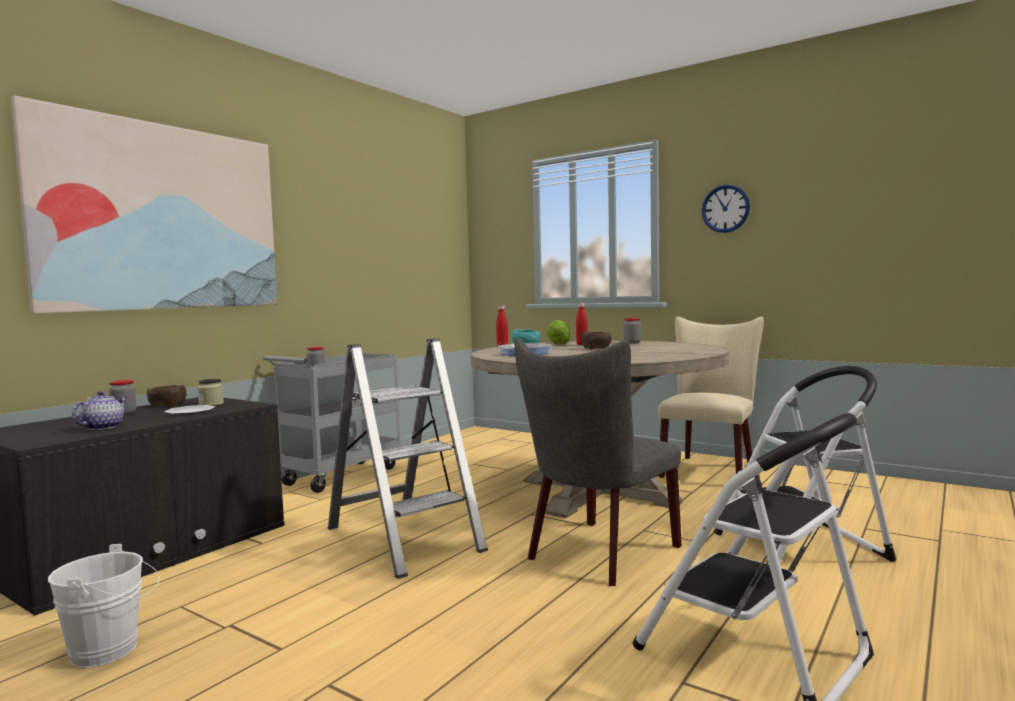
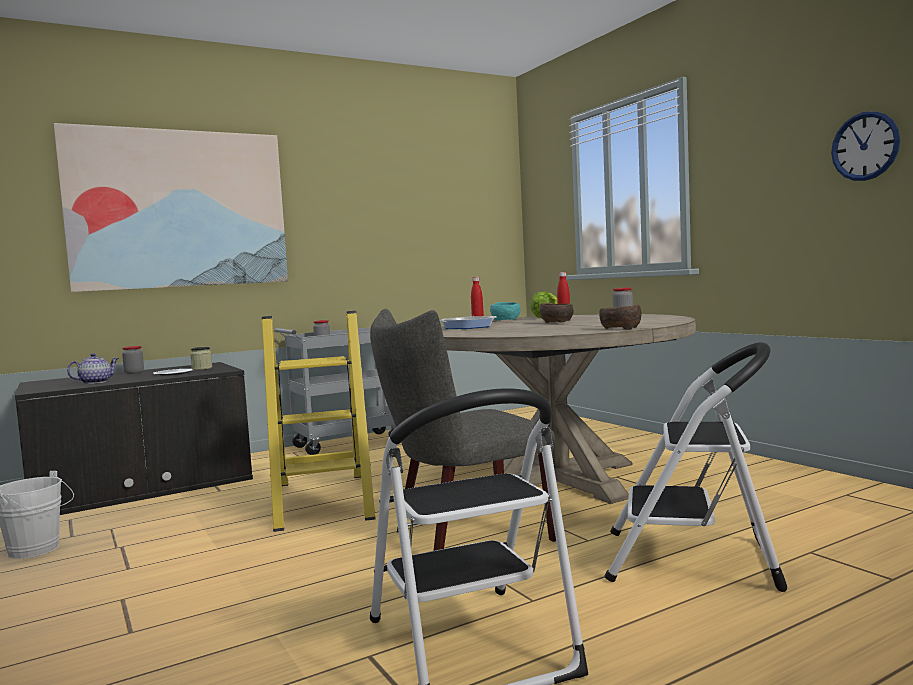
camera: 25 degrees right, 0 degrees up
(166, 405) = (173, 368): brown bowl -> brown bowl (619, 328)
(402, 537) = (323, 499): grey step ladder -> yellow step ladder
(710, 469) = (719, 468): beige chair -> none
(725, 208) = (755, 151): wall clock -> wall clock (865, 146)

